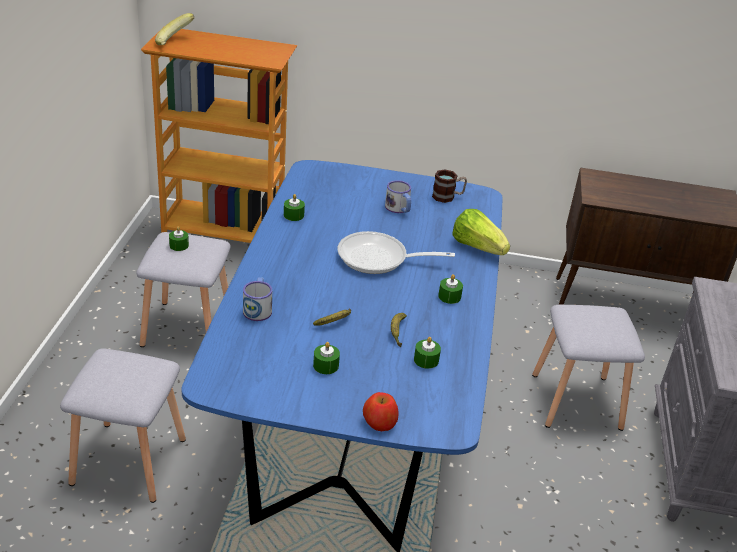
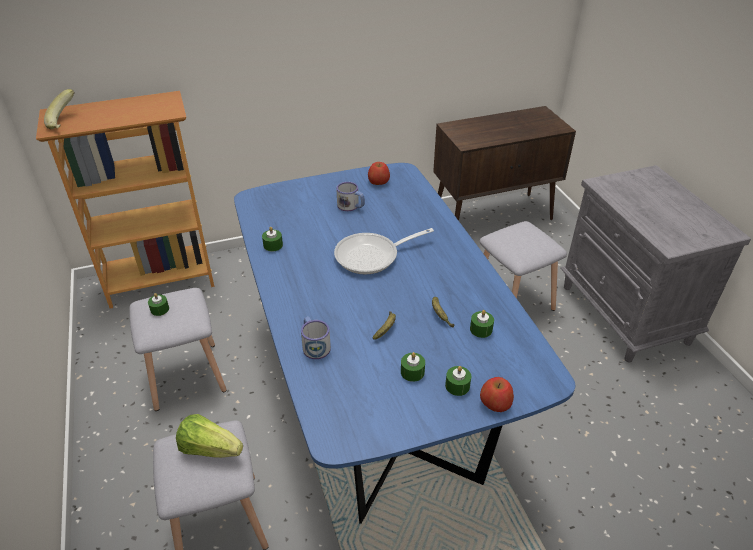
camera: 25 degrees left, 5 degrees up
(448, 197) = (378, 182): mug -> apple
(449, 296) = (451, 266): green candle -> green candle (457, 386)
(477, 247) = (435, 215): lettuce -> lettuce (209, 449)

